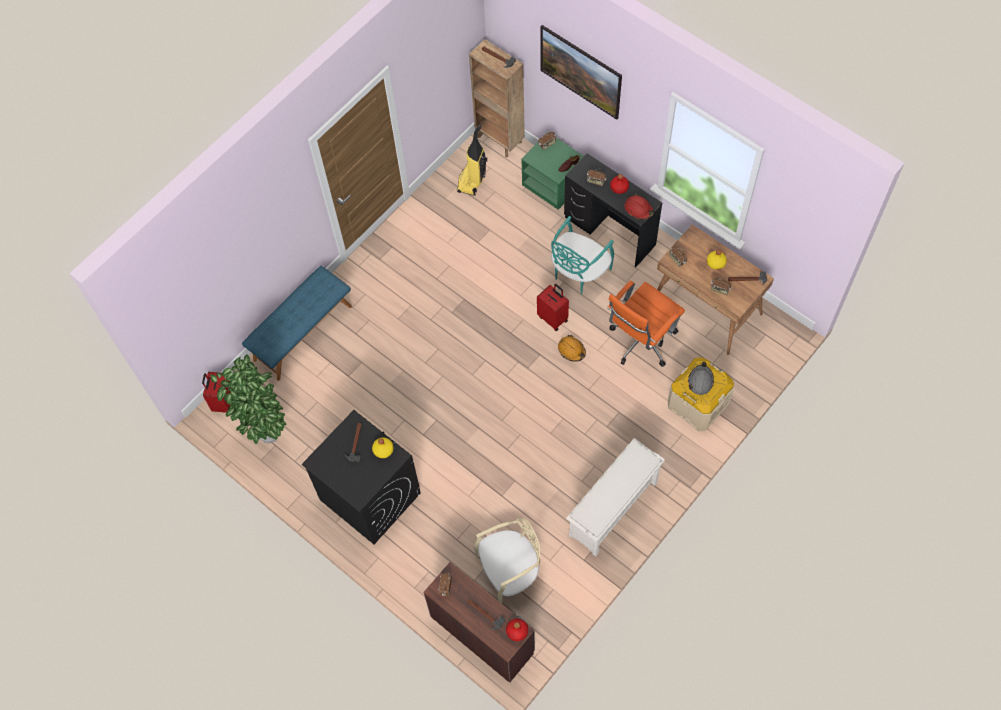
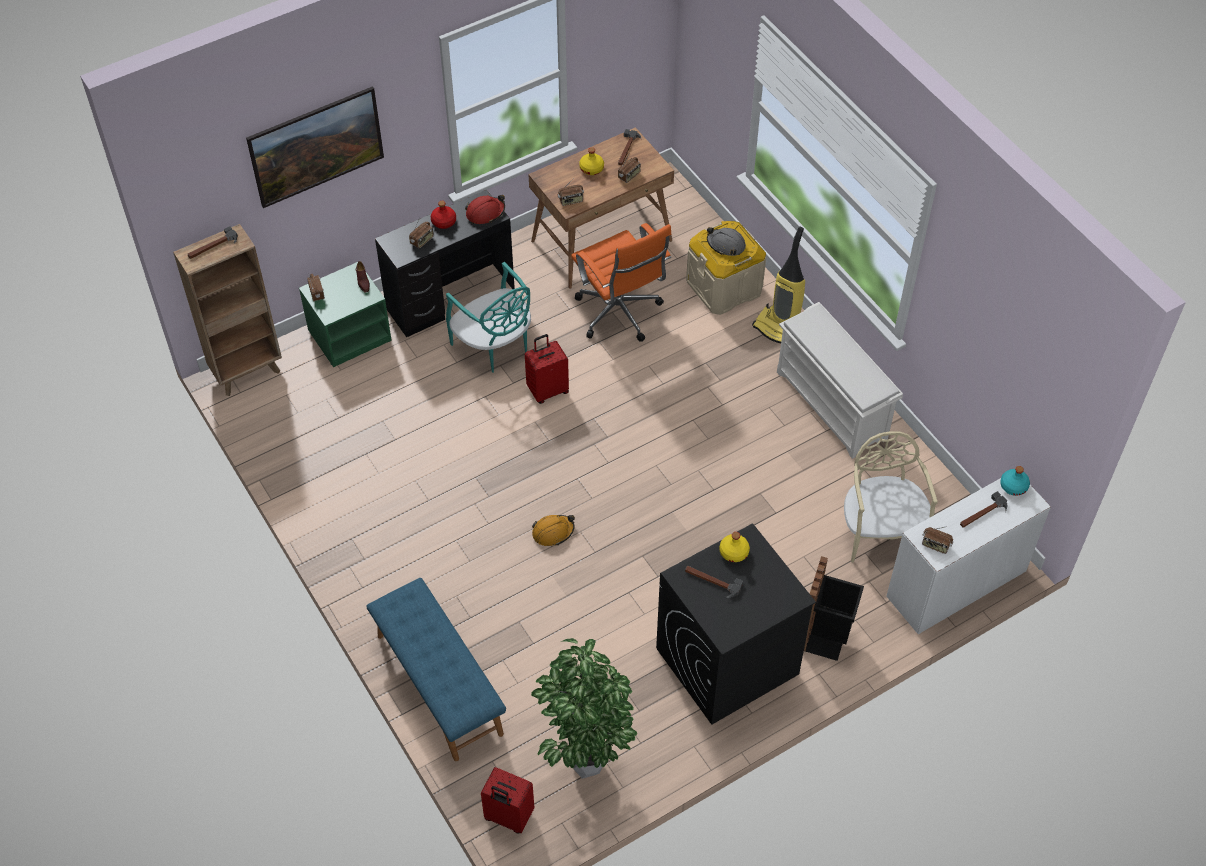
camera: 75 degrees left, 10 degrees down
(409, 555) = (826, 636): none -> black trash can
(472, 181) = (296, 419): vacuum cleaner -> vacuum cleaner (780, 328)
(482, 633) = (955, 583): brown desk -> white desk
(517, 631) = (1013, 486): red bottle -> turquoise bottle
(571, 350) = (602, 384): orange hard hat -> orange hard hat (553, 532)

